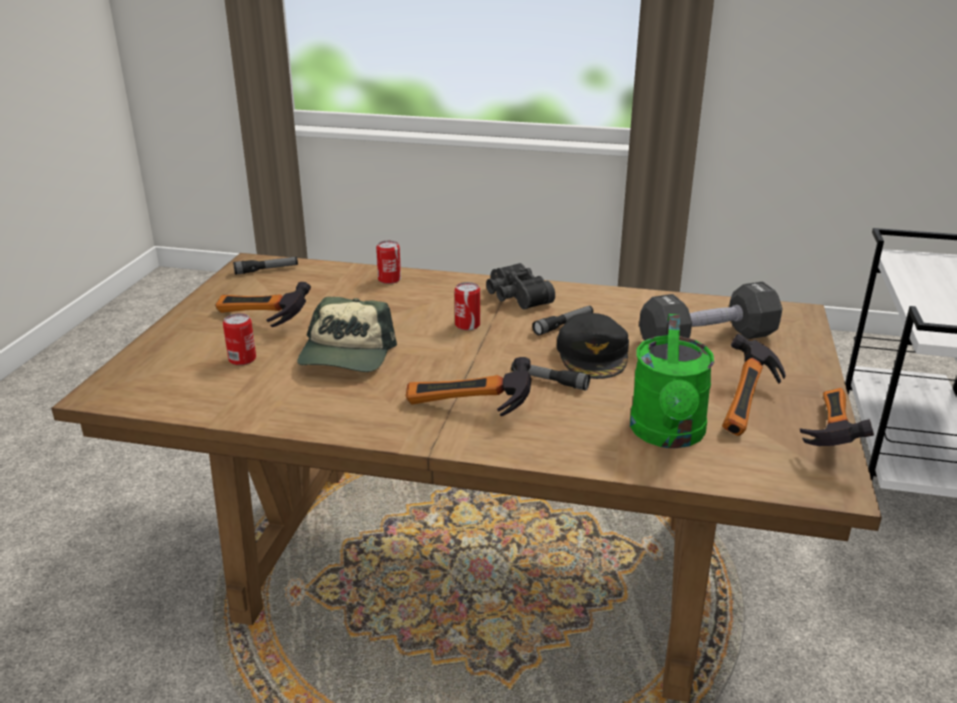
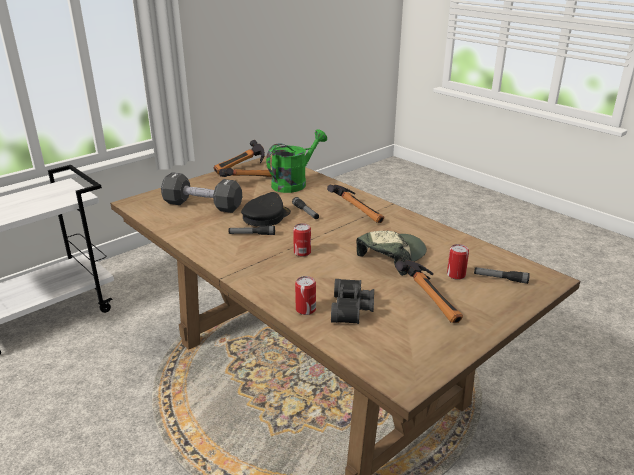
camera: 145 degrees left, 0 degrees up
(266, 270) = (397, 364): flashlight -> flashlight (500, 278)
(515, 297) = (246, 261): black binoculars -> black binoculars (353, 308)

